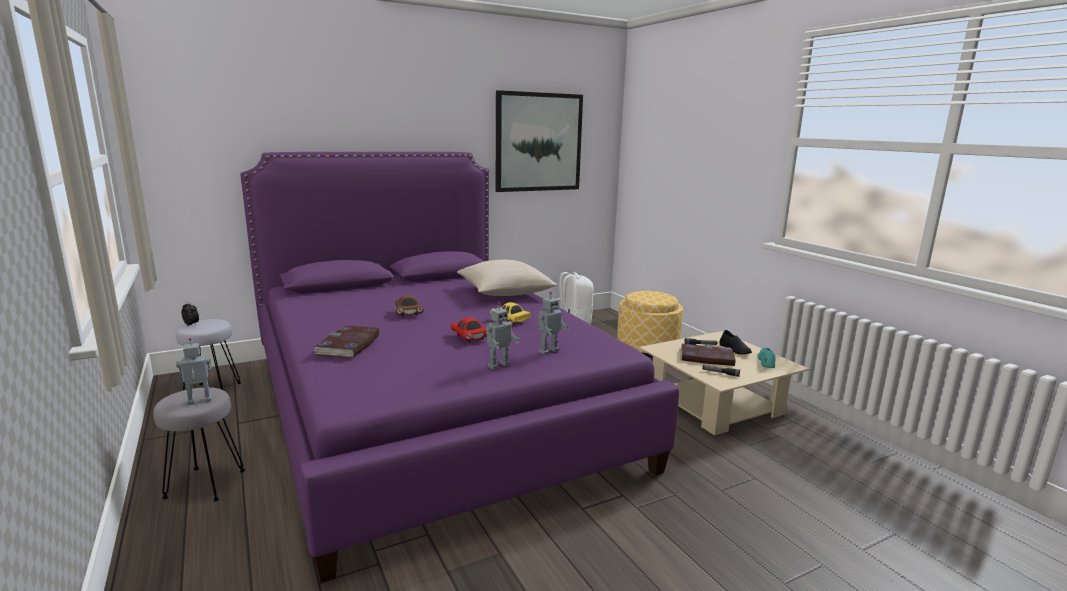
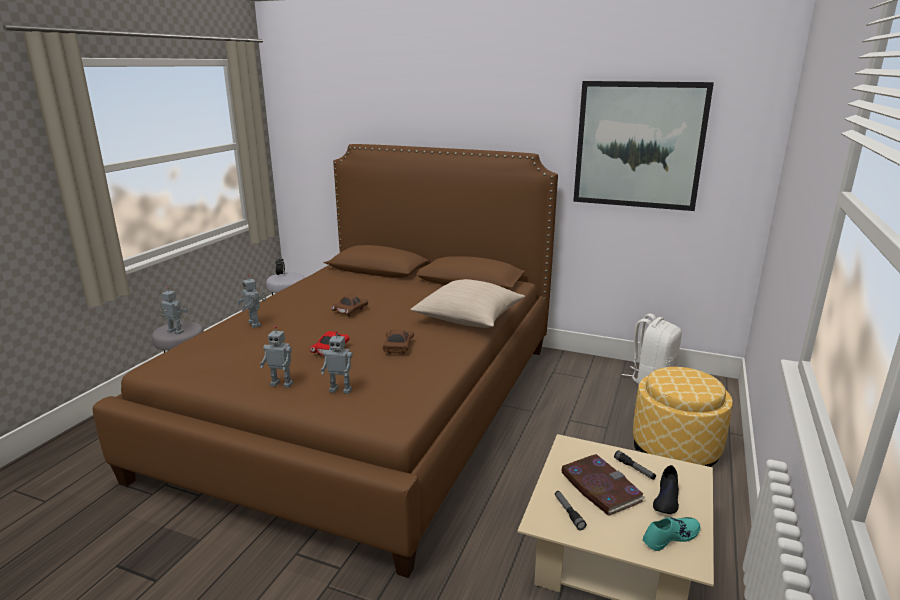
camera: 50 degrees right, 5 degrees up
(348, 345) = (255, 324): book -> toy robot
(431, 408) = (369, 404): purple bed -> brown bed
(510, 320) = (397, 347): yellow toy car -> brown toy car

